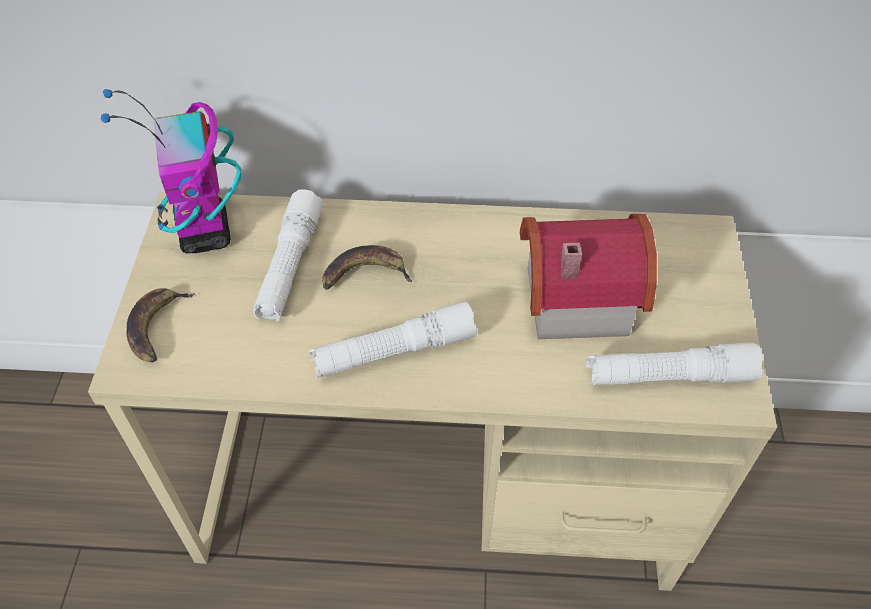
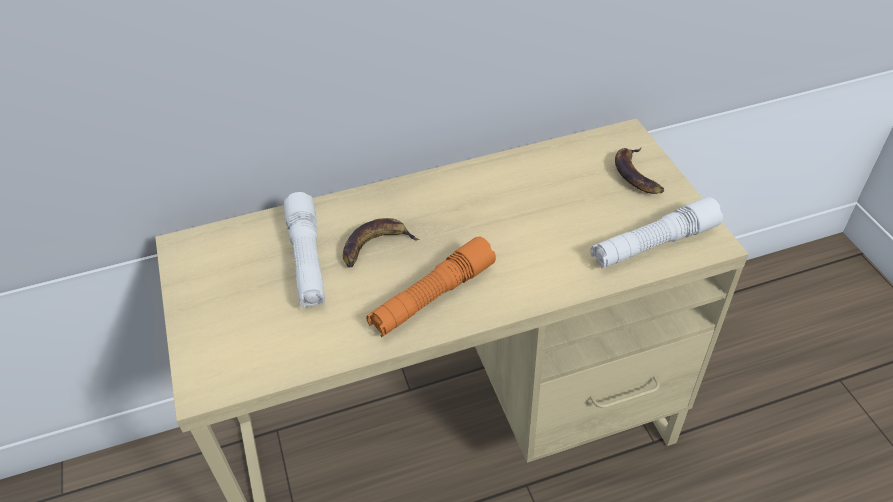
camera: 20 degrees left, 5 degrees down
(157, 327) = (214, 346): banana -> banana (637, 175)
(205, 233) = (217, 257): toy robot -> none
(393, 351) = (432, 297): white flashlight -> orange flashlight
(572, 295) = (550, 209): toy house -> none

